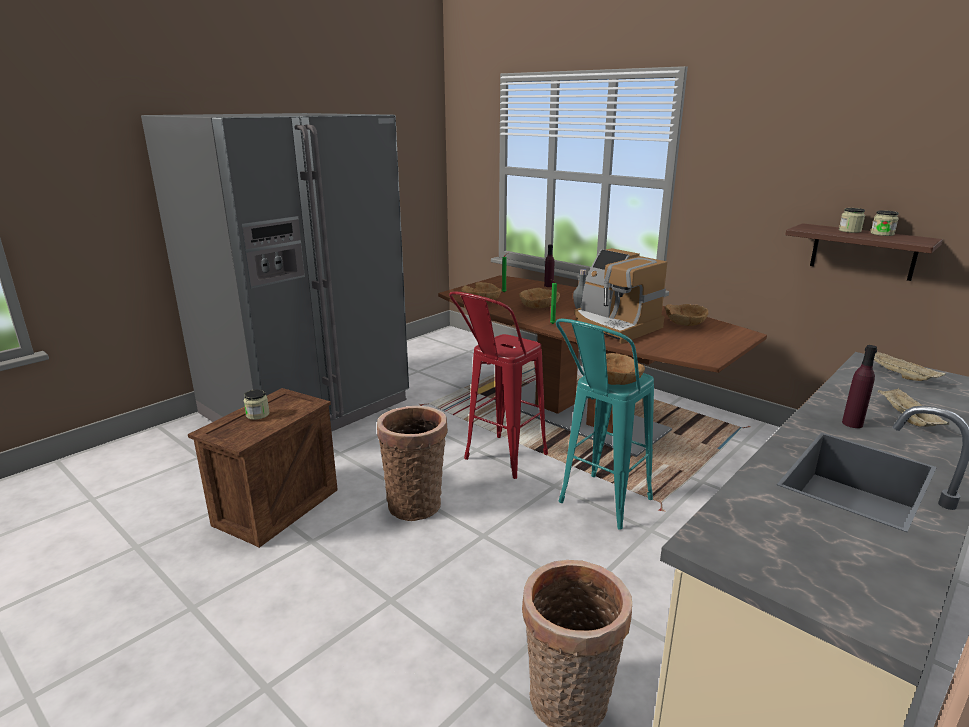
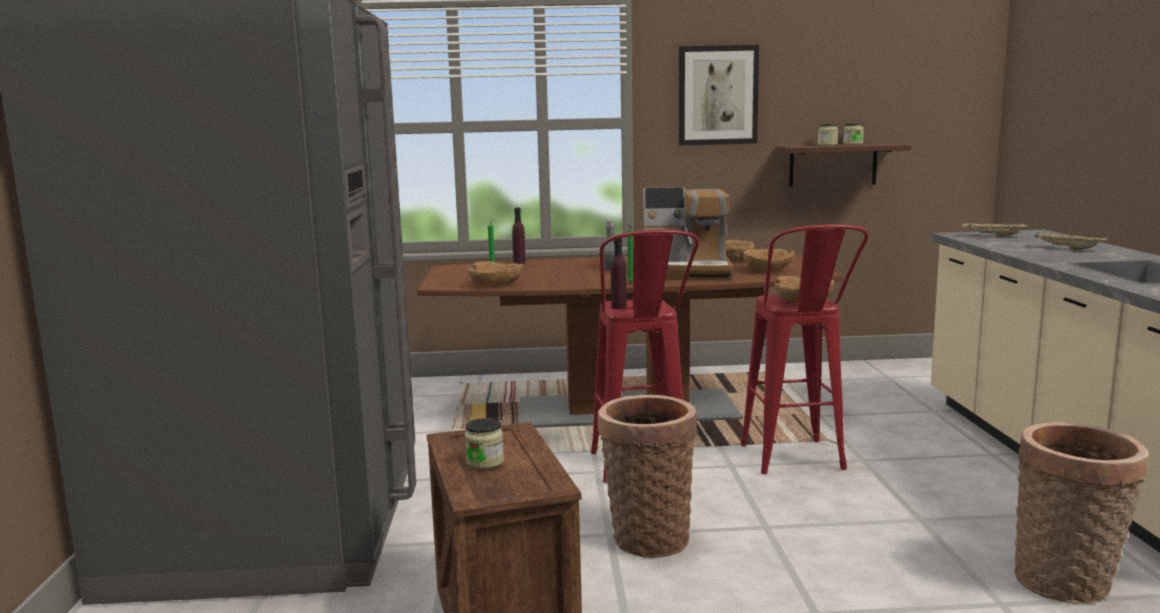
camera: 45 degrees left, 10 degrees down
(539, 307) = (571, 276): brown bowl -> brown bowl (767, 270)
(598, 507) = (797, 464): turquoise stool -> red stool
(752, 167) = (717, 95): none -> picture
(852, 423) = (1060, 256): purple bottle -> purple bottle (618, 307)

